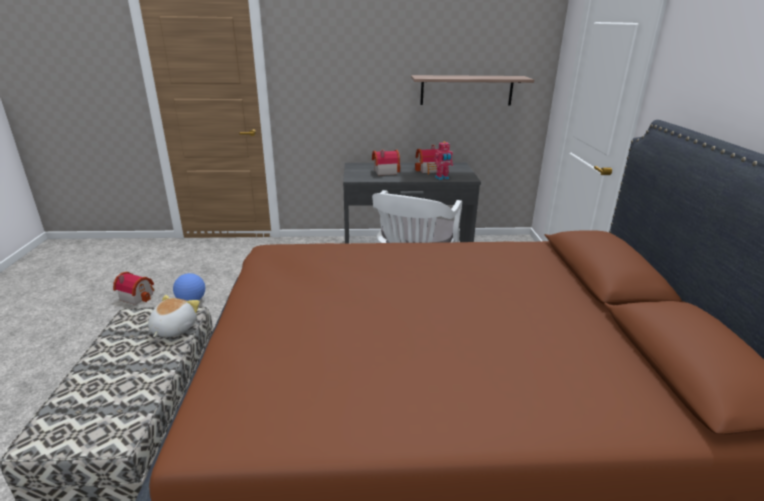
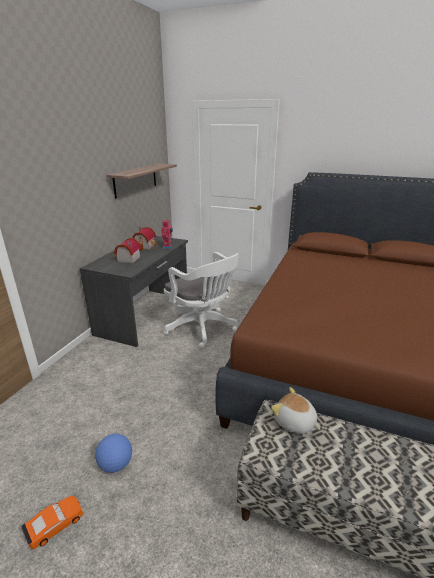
camera: 65 degrees left, 0 degrees up
(137, 296) = (55, 524): toy house -> orange toy car

